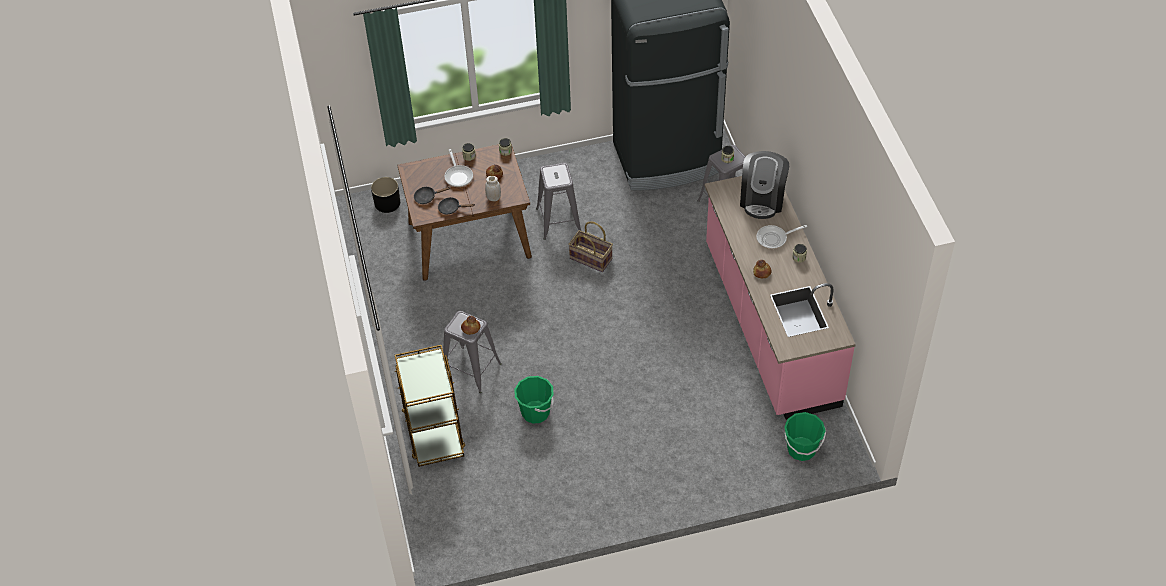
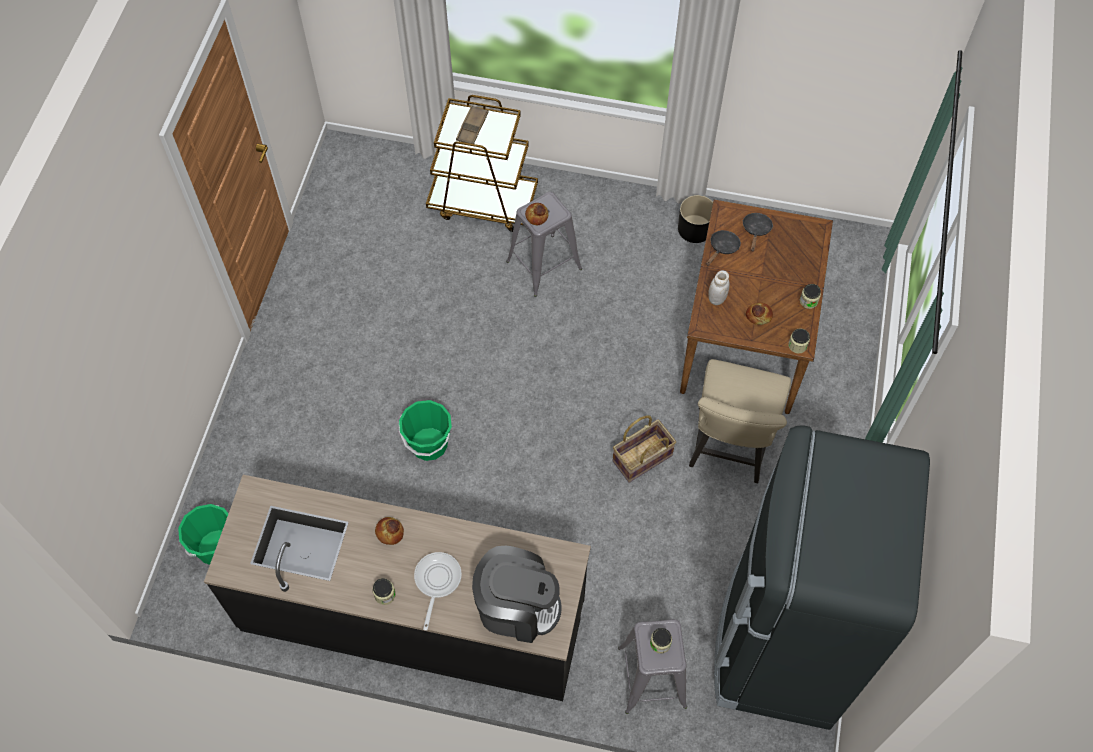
camera: 115 degrees right, 10 degrees up
(387, 203) = (853, 276): black planter -> black planter (695, 229)
(423, 380) = (472, 128): none -> brown tray
(458, 176) = (777, 276): frying pan -> none
(535, 412) = (447, 302): green bucket -> green bucket (429, 444)
(558, 220) = (728, 451): grey stool -> beige chair
(762, 199) = (516, 607): coffee machine -> coffee machine turned 150 degrees clockwise
(769, 325) = (413, 615): pink counter -> black counter

